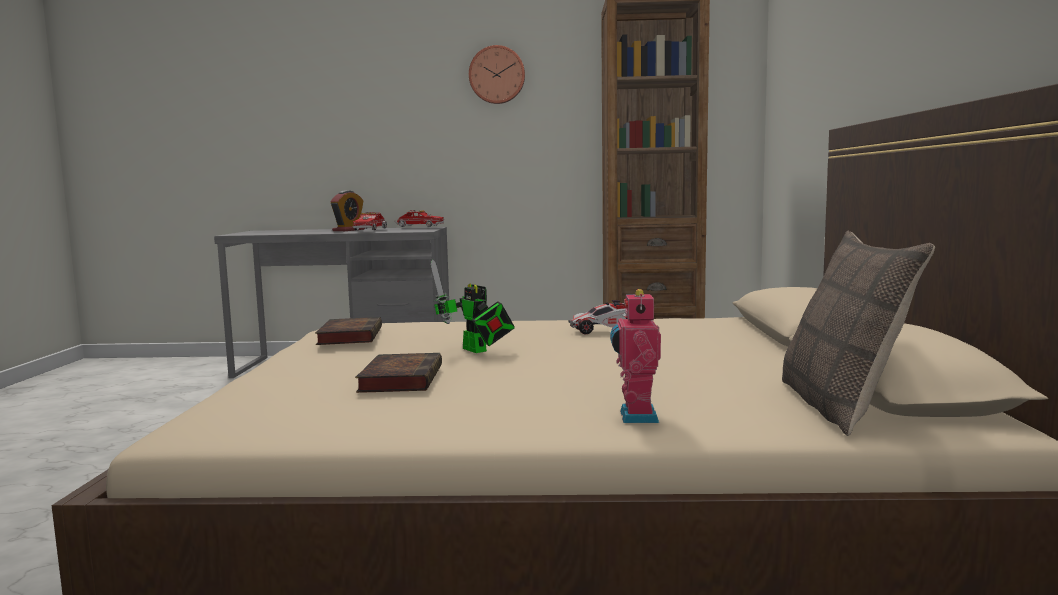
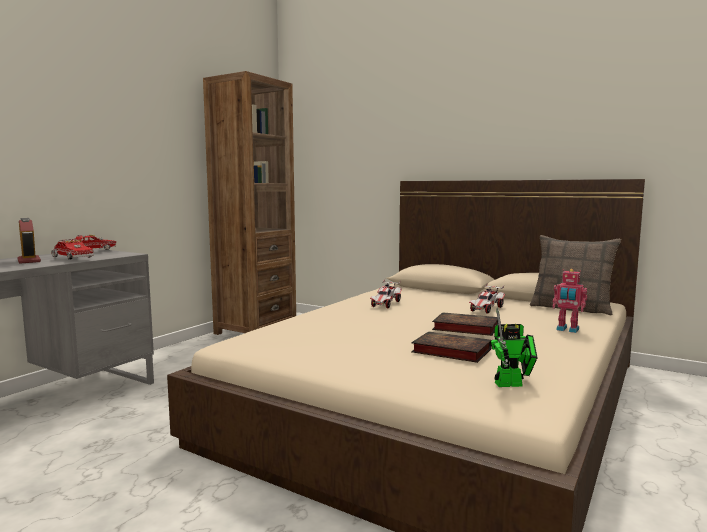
camera: 60 degrees left, 0 degrees up
(350, 336) = (303, 345): book -> book (463, 328)
(477, 350) = (401, 328): toy robot -> toy robot (512, 384)
(497, 75) = (129, 112): wall clock -> none
(693, 366) = (486, 309): none -> toy car

